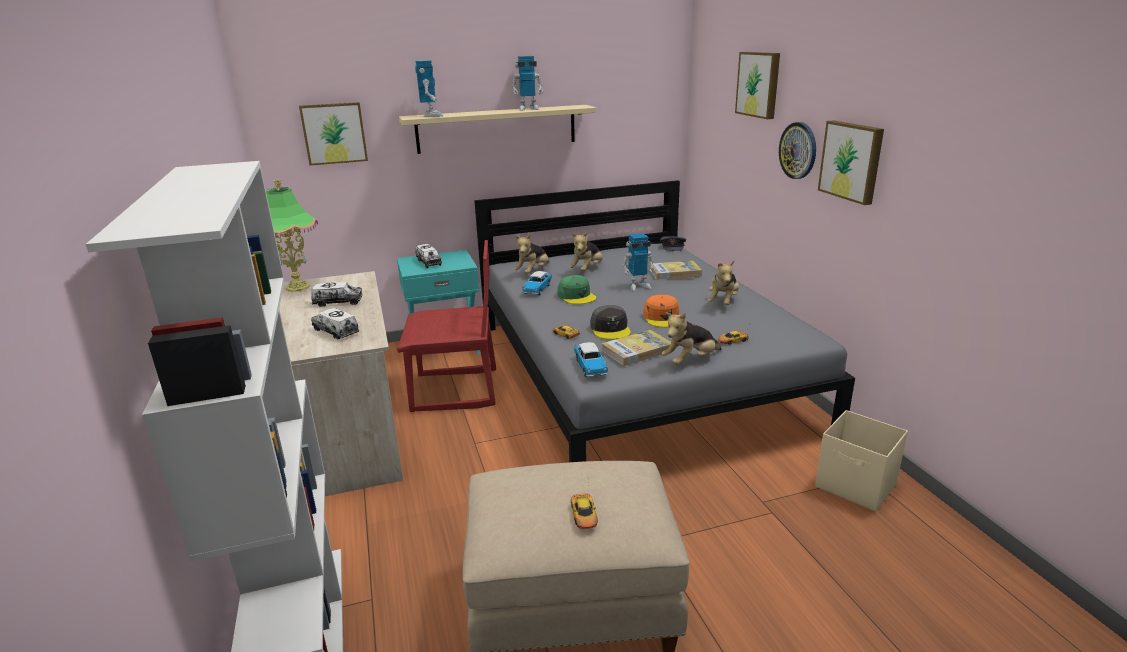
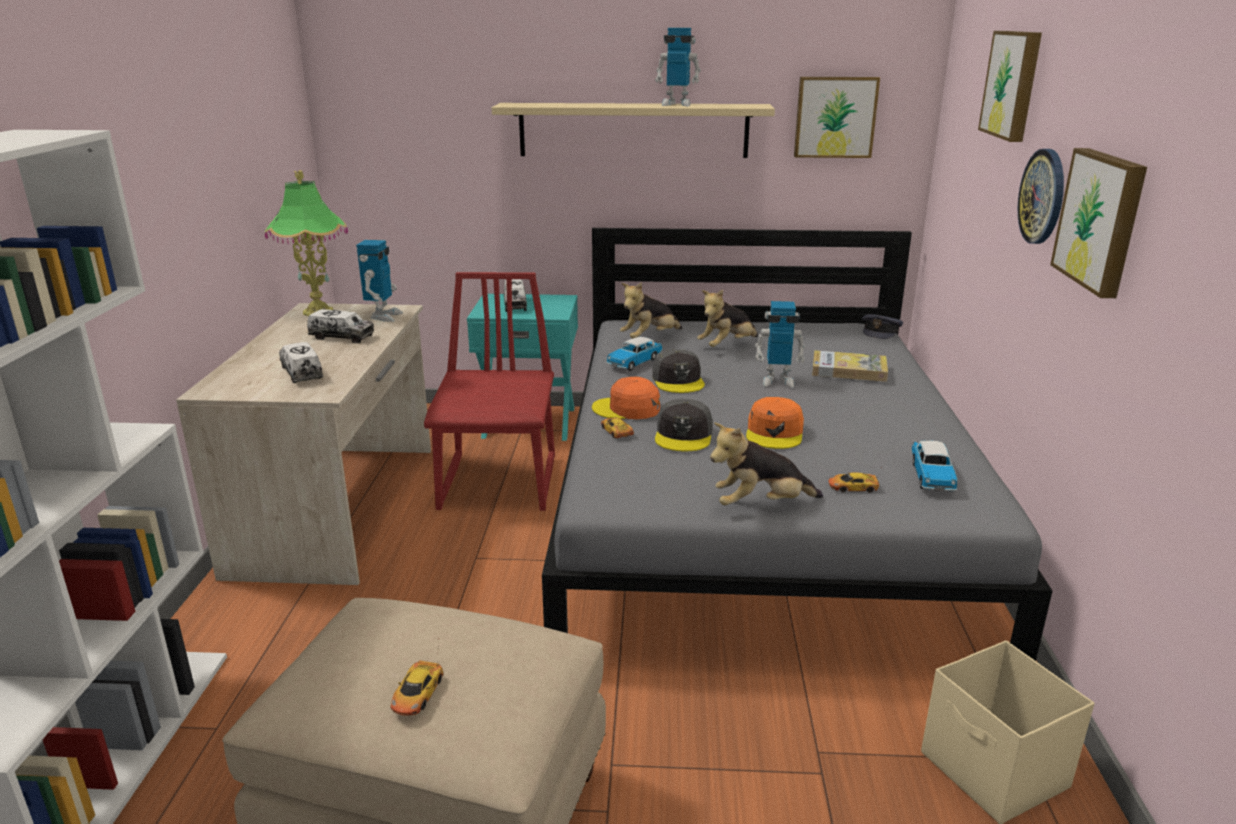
camera: 20 degrees right, 0 degrees up
(334, 133) = (416, 119): picture -> picture (835, 117)
(431, 115) = (537, 104): toy robot -> toy robot (383, 316)
(455, 391) = (500, 483): red chair -> red chair turned 105 degrees counterclockwise
(559, 319) = (627, 408): none -> orange cap
(576, 296) = (678, 380): green cap -> grey cap
(590, 367) = (608, 484): toy car -> toy car (931, 477)
(637, 350) = (694, 474): book -> none
(723, 302) = (889, 426): plush toy -> none

